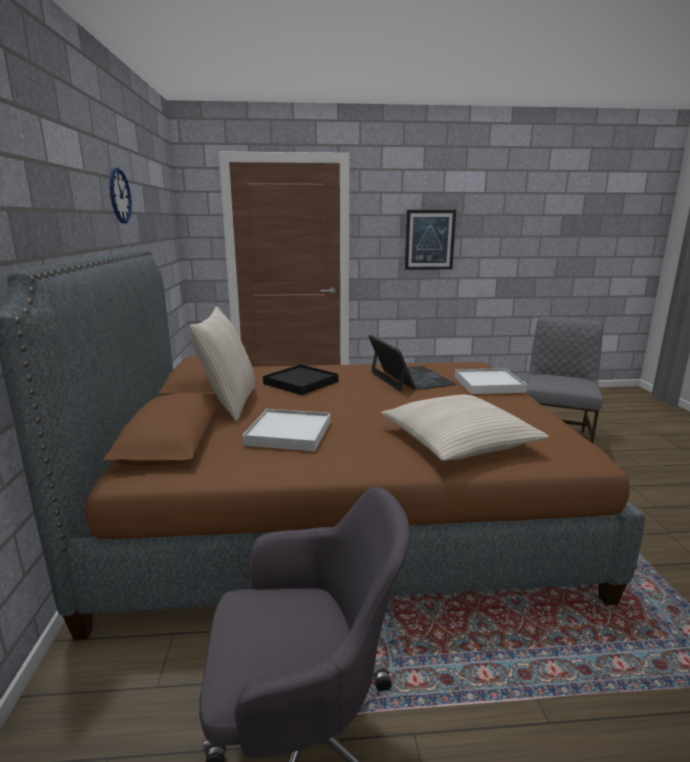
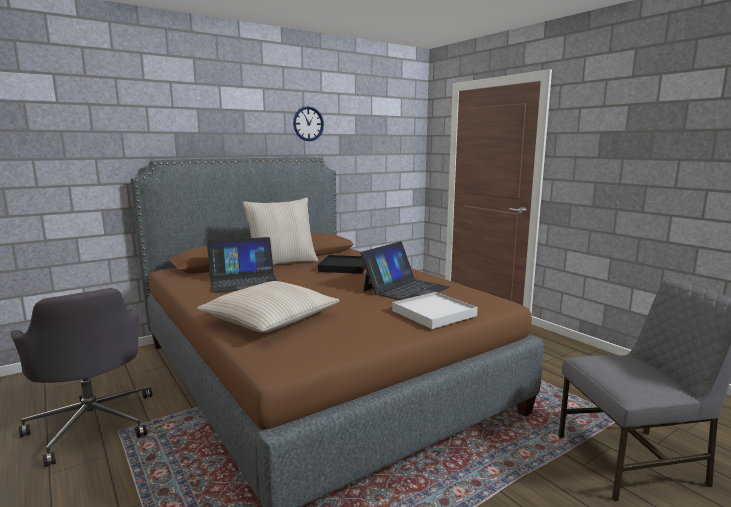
camera: 60 degrees right, 5 degrees down
(288, 433) = (243, 281): white tray -> laptop
(429, 240) = (632, 162): picture -> none

